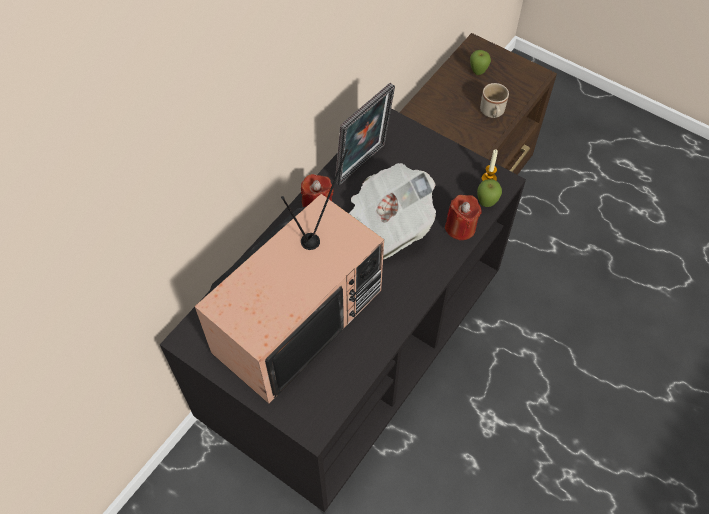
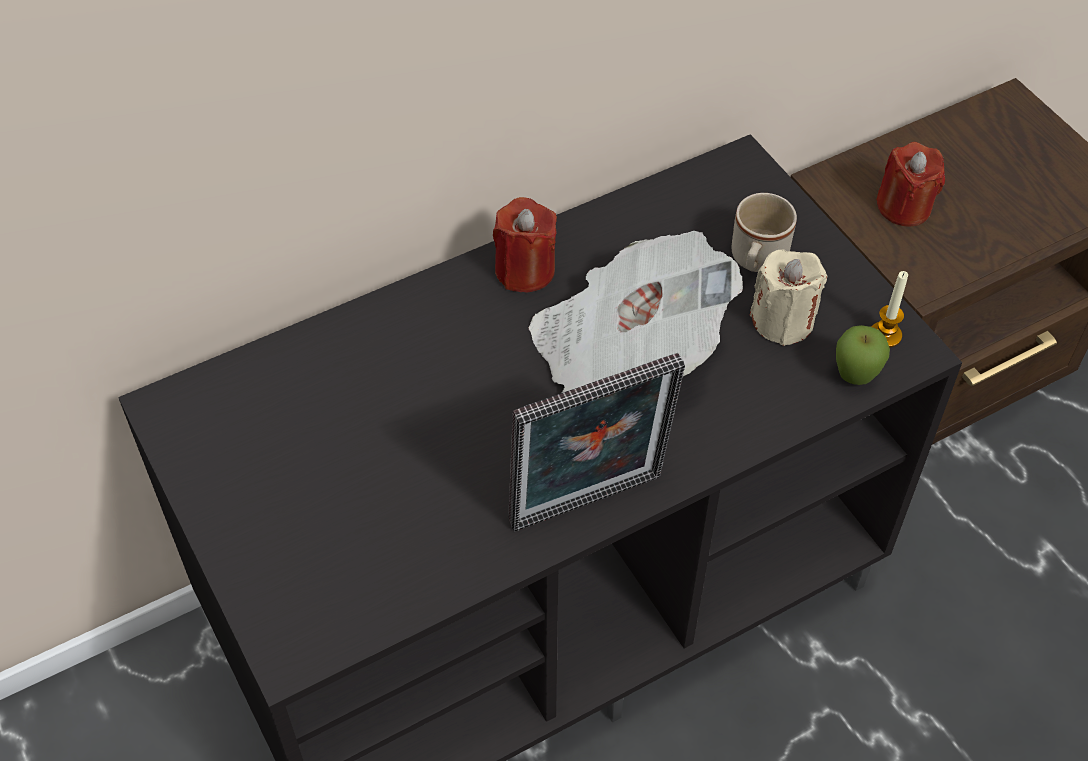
camera: 25 degrees right, 5 degrees down
(297, 317) = (377, 446): television -> none
(363, 165) = (652, 228): picture frame -> picture frame (589, 507)
(443, 188) = (783, 321): none -> beige candle
(460, 228) = (777, 403): red candle -> red candle (904, 207)
(478, 72) = (990, 151): apple -> none
(492, 113) = (981, 233): beige mug -> beige mug (756, 261)

